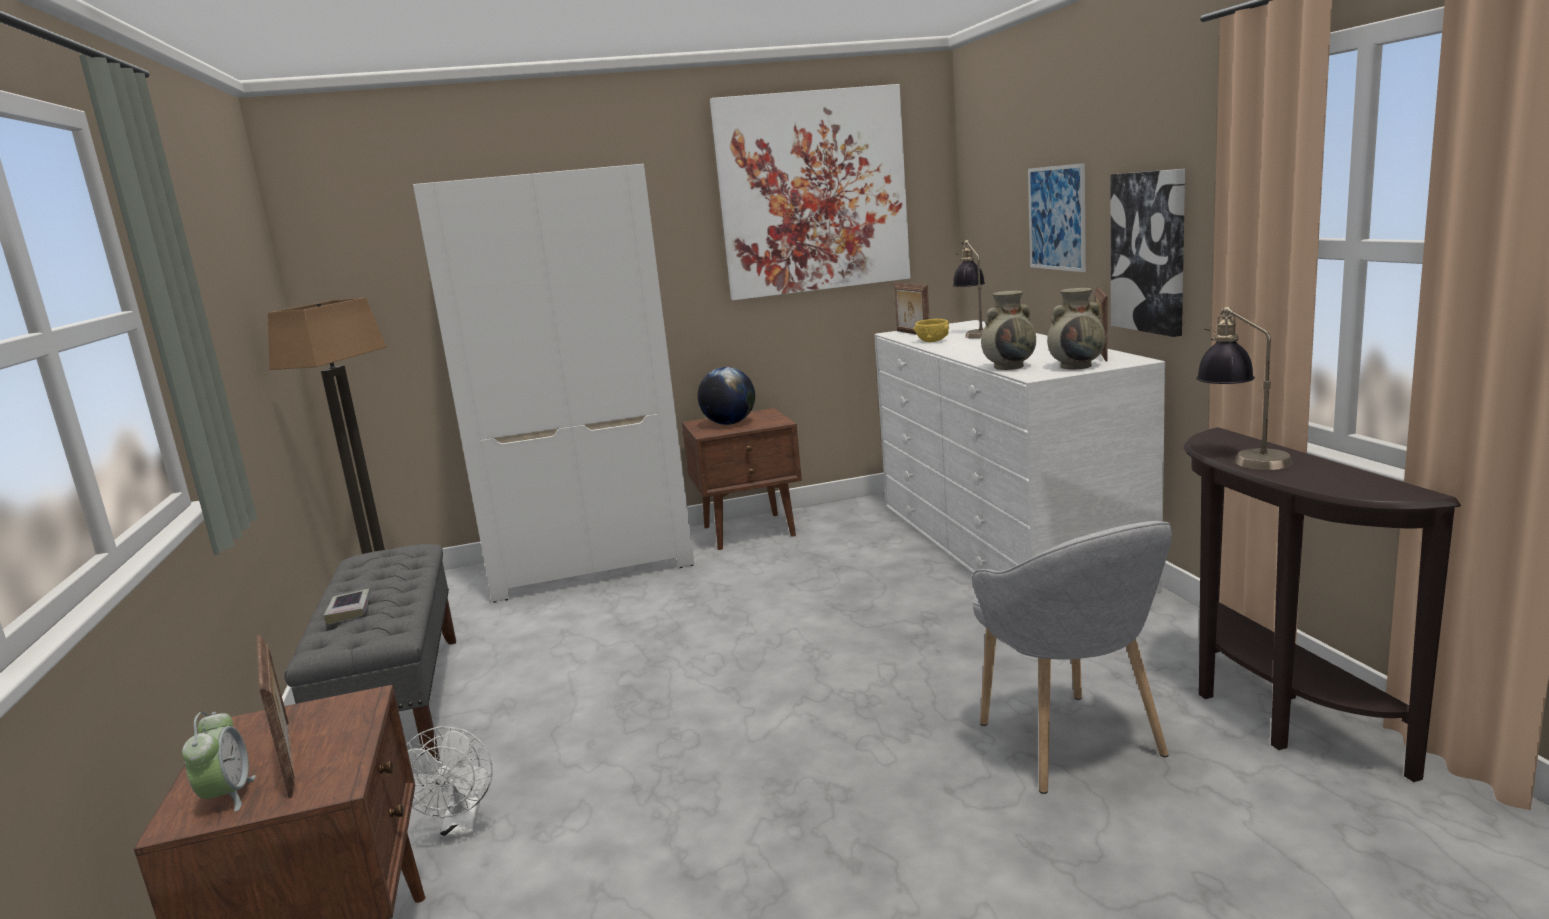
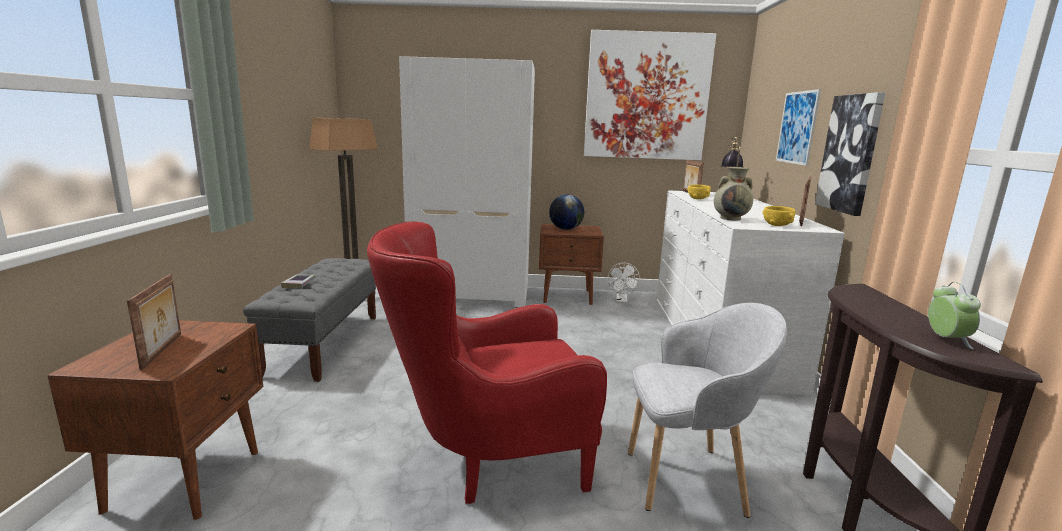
camera: 15 degrees right, 0 degrees up
(227, 796) = (116, 360): alarm clock -> alarm clock (946, 340)
(460, 828) = (303, 419): white fan -> white fan (621, 300)
(791, 798) = (487, 459): none -> red armchair
(1070, 744) = (688, 480): grey armchair -> grey armchair turned 90 degrees counterclockwise
(1077, 366) = (777, 225): beige vase -> yellow bowl
(1242, 458) = (866, 306): table lamp -> none

